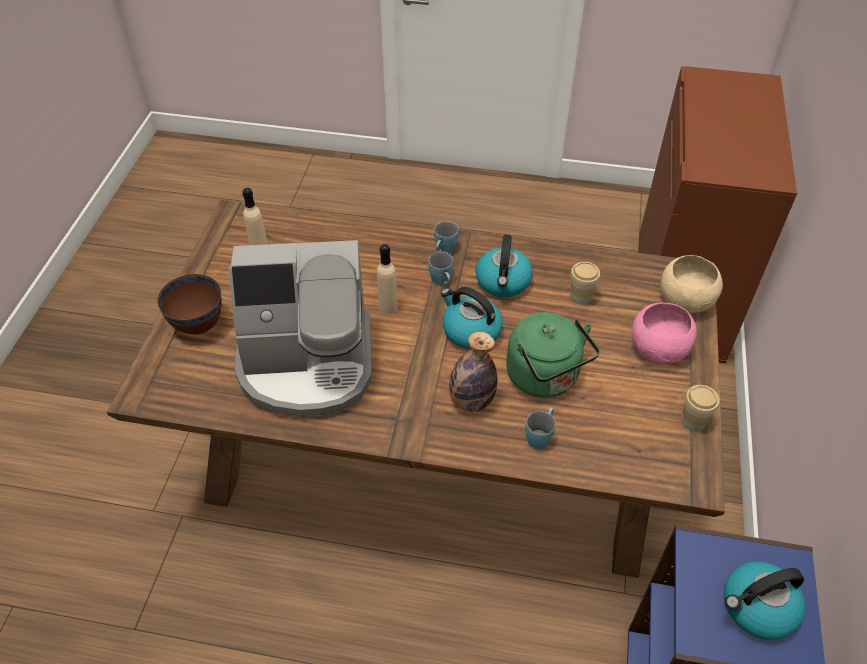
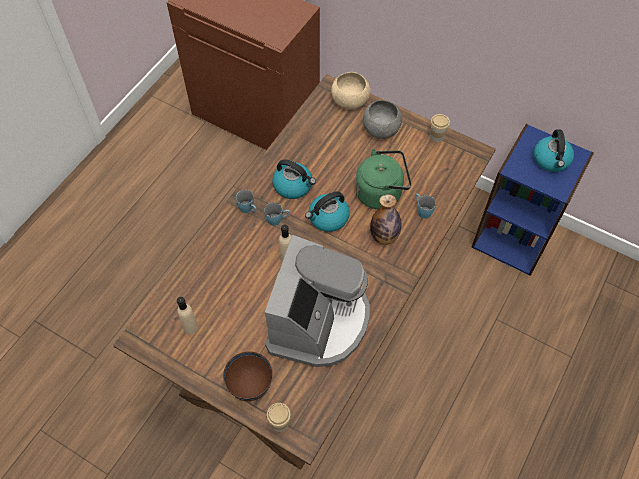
camera: 70 degrees left, 10 degrees up
(580, 296) = (324, 150): cup -> cup (279, 423)
(659, 348) = (381, 129): pink bowl -> grey bowl

